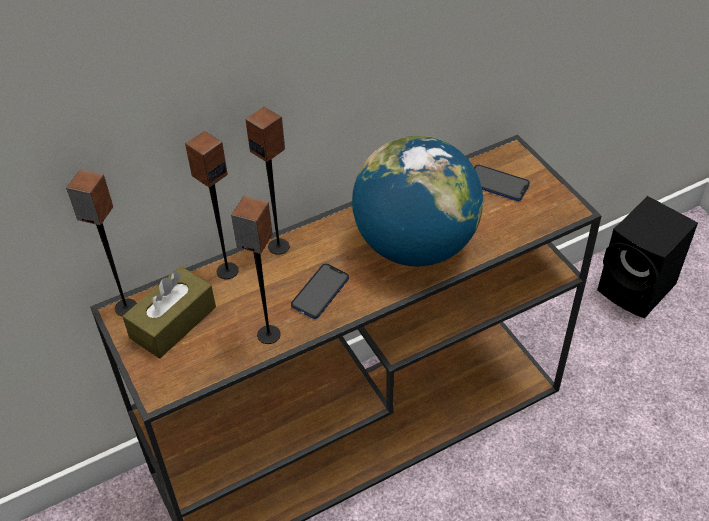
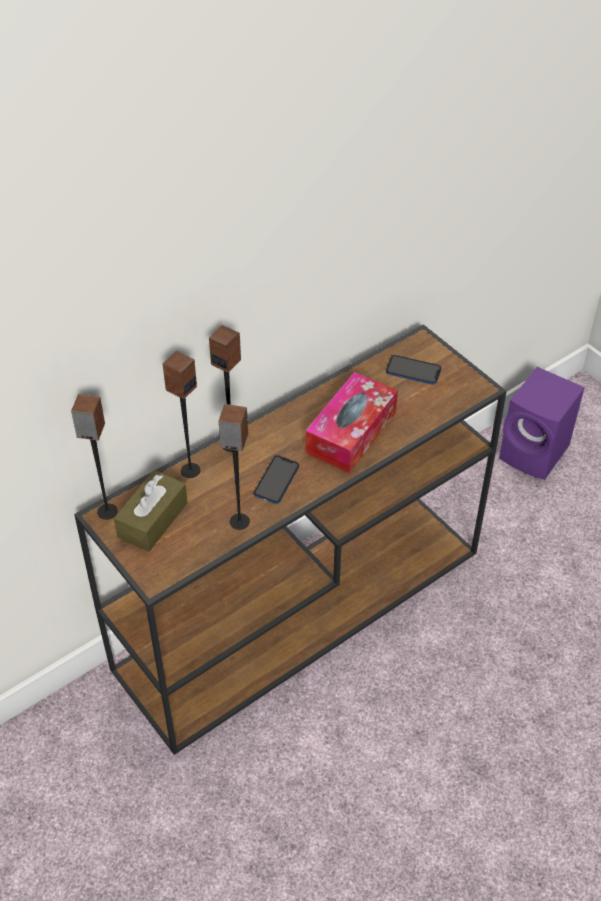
camera: 10 degrees left, 0 degrees up
(415, 246) = (351, 432): globe -> tissue box
(638, 289) = (536, 454): black speaker -> purple speaker

